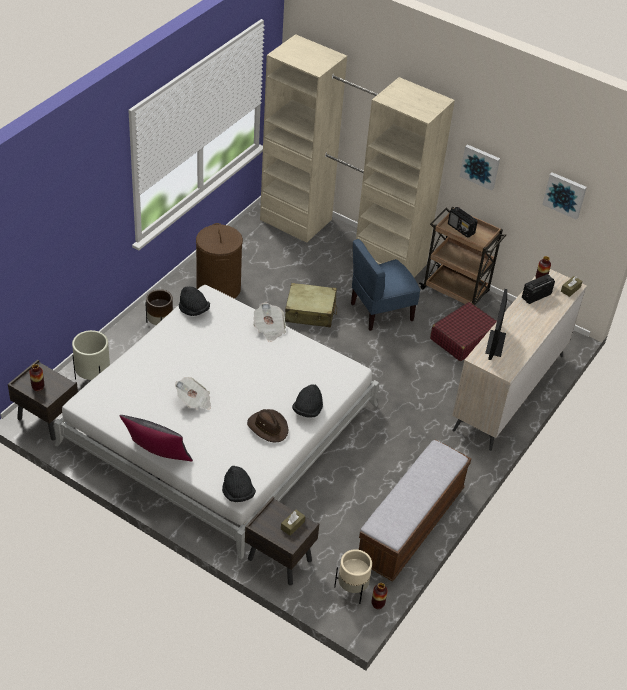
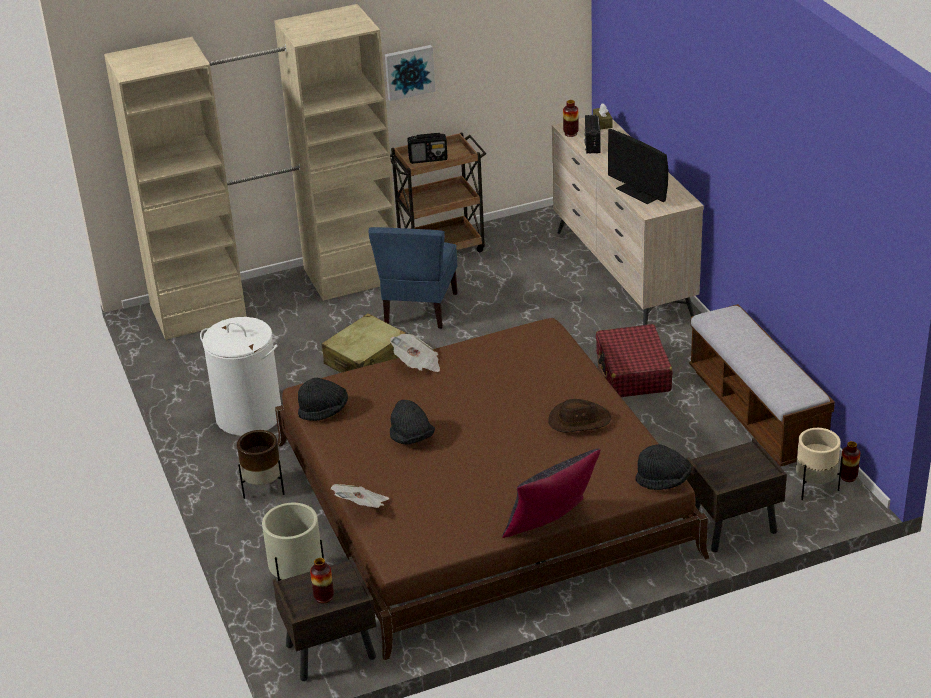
camera: 50 degrees left, 10 degrees down
(194, 401) = (484, 463): newspaper -> newspaper (362, 507)
(219, 288) = (249, 416): brown laundry basket -> white laundry basket
(221, 424) = (482, 497): white bed -> brown bed
(292, 525) = (740, 460): brown tissue box -> none
(307, 410) = (577, 383): black hat -> black hat (411, 438)
(463, 338) = (517, 271): red suitcase -> red suitcase (633, 373)
(565, 194) = (519, 37): picture -> none

